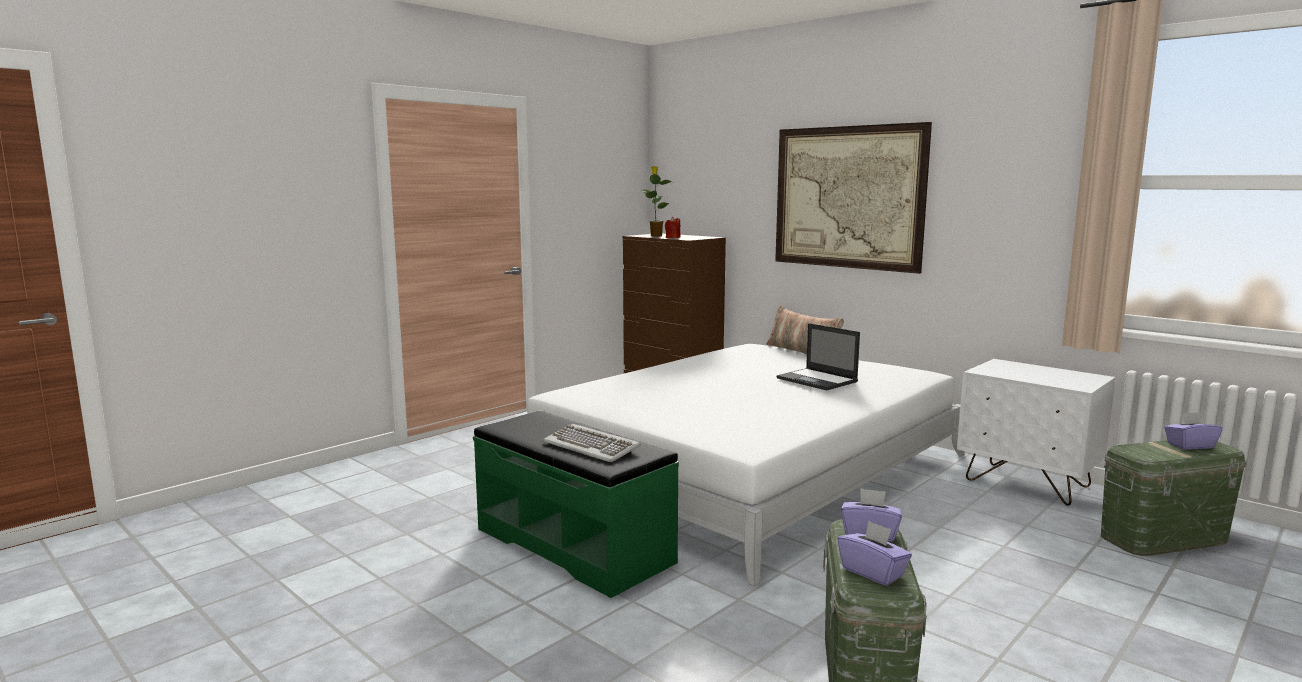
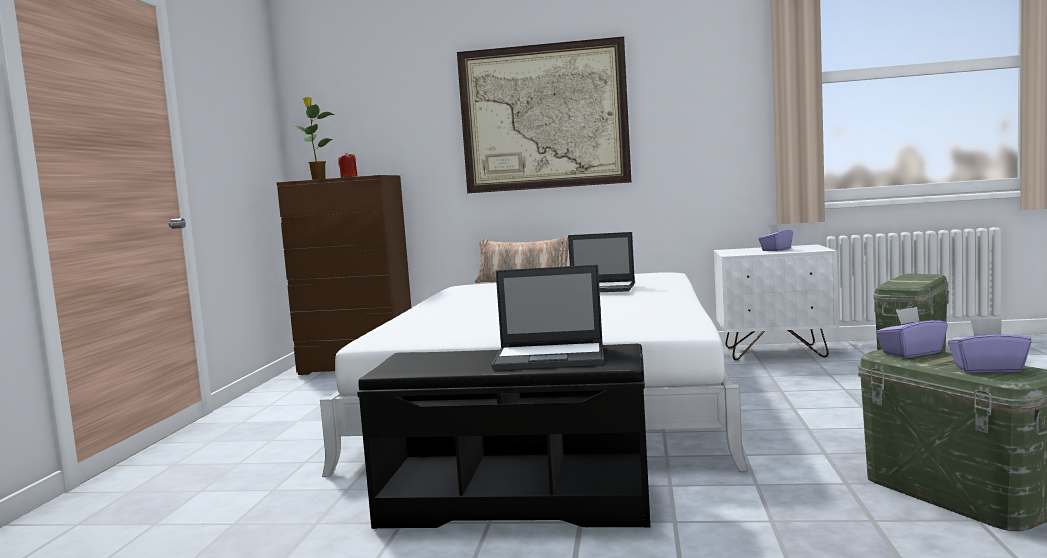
camera: 35 degrees left, 5 degrees down
(574, 545) = (516, 502): green bench -> black bench
(592, 447) = (551, 357): keyboard -> laptop
(1190, 445) = (913, 277): purple tissue box -> purple tissue box (776, 250)

